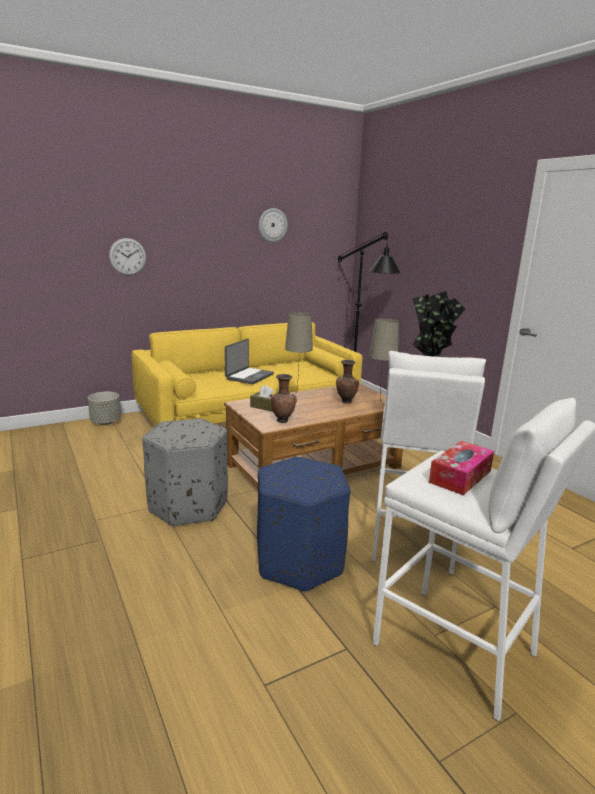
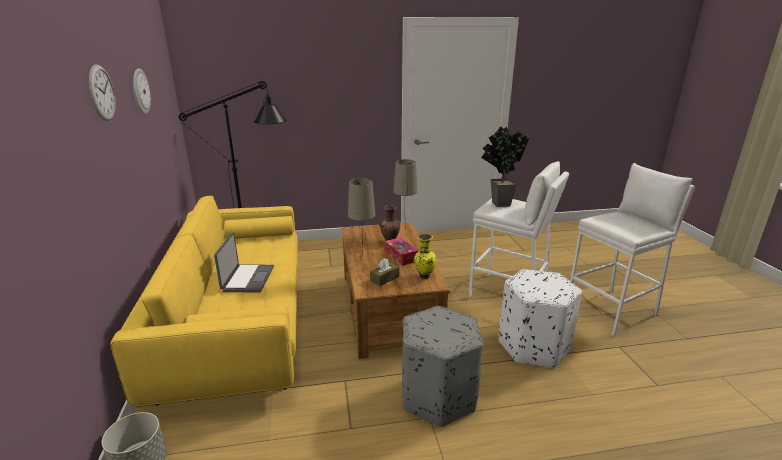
camera: 70 degrees left, 5 degrees up
(127, 256) = (60, 195): wall clock -> wall clock (102, 93)
(249, 376) = (247, 279): laptop -> laptop turned 45 degrees clockwise
(283, 420) = (424, 276): brown vase -> yellow vase
(299, 562) = (533, 346): blue ottoman -> white ottoman
(460, 476) = (623, 222): tissue box -> tissue box (401, 256)

